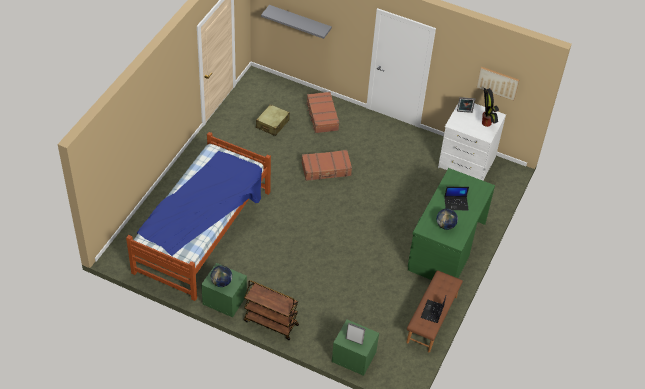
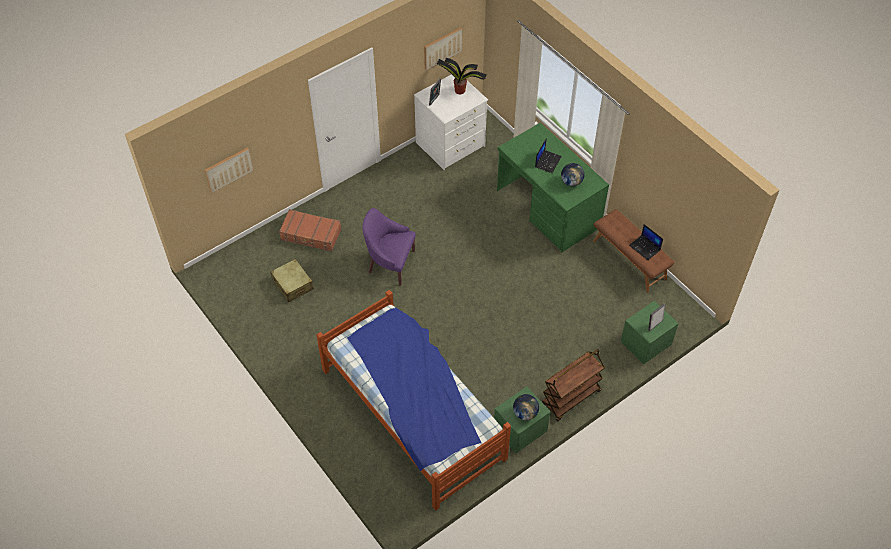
camera: 60 degrees left, 5 degrees up
(300, 21) = (228, 169): grey shelf -> picture
(326, 169) = (390, 263): brown suitcase -> purple armchair

